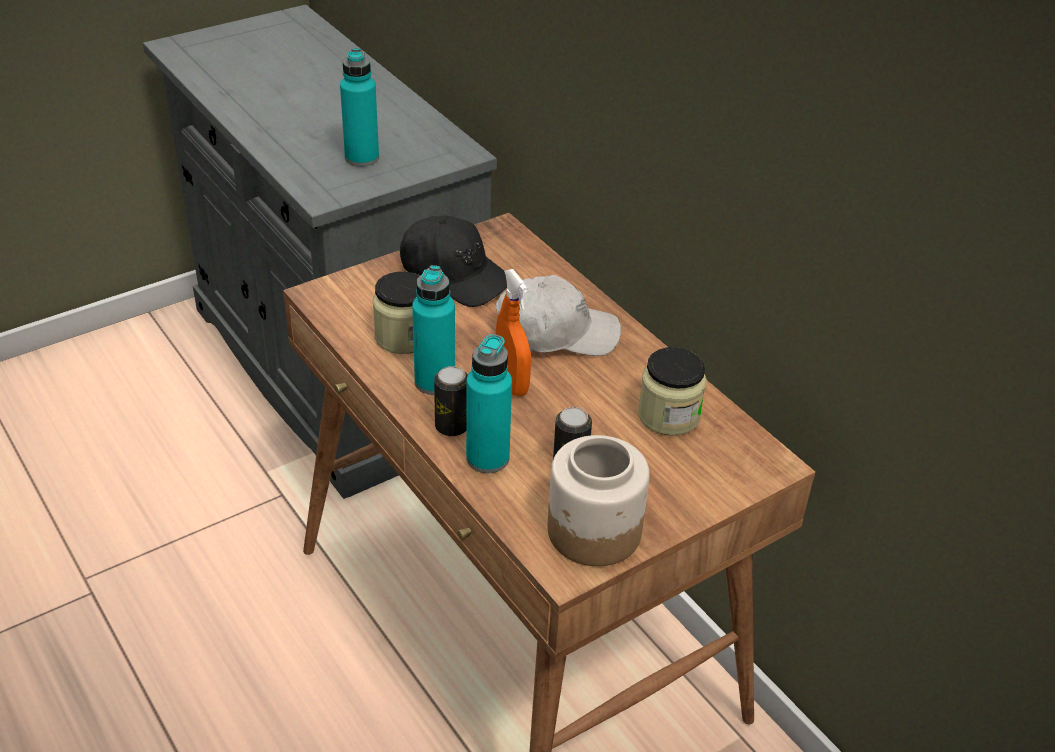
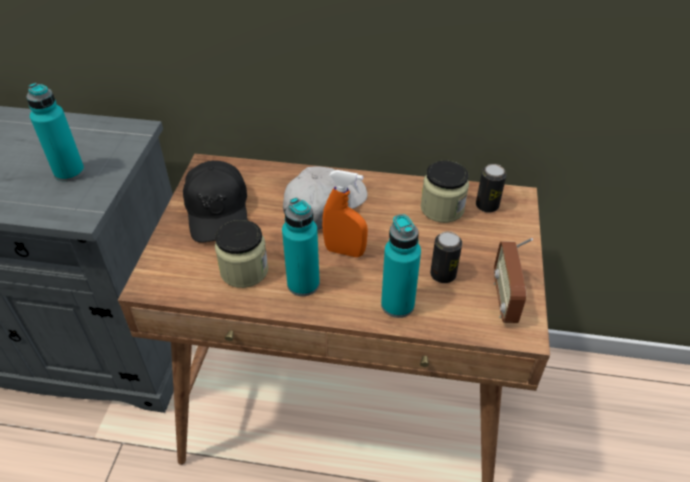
camera: 45 degrees left, 5 degrees up
(452, 426) = (352, 302): can -> can (487, 206)
(455, 274) = (218, 211): black cap -> black cap turned 90 degrees clockwise
(594, 532) = (504, 300): jar -> radio

